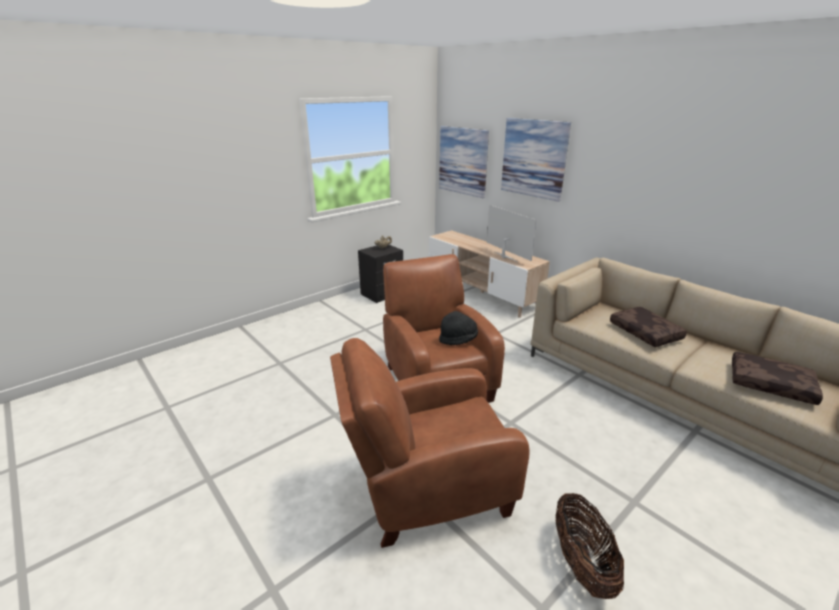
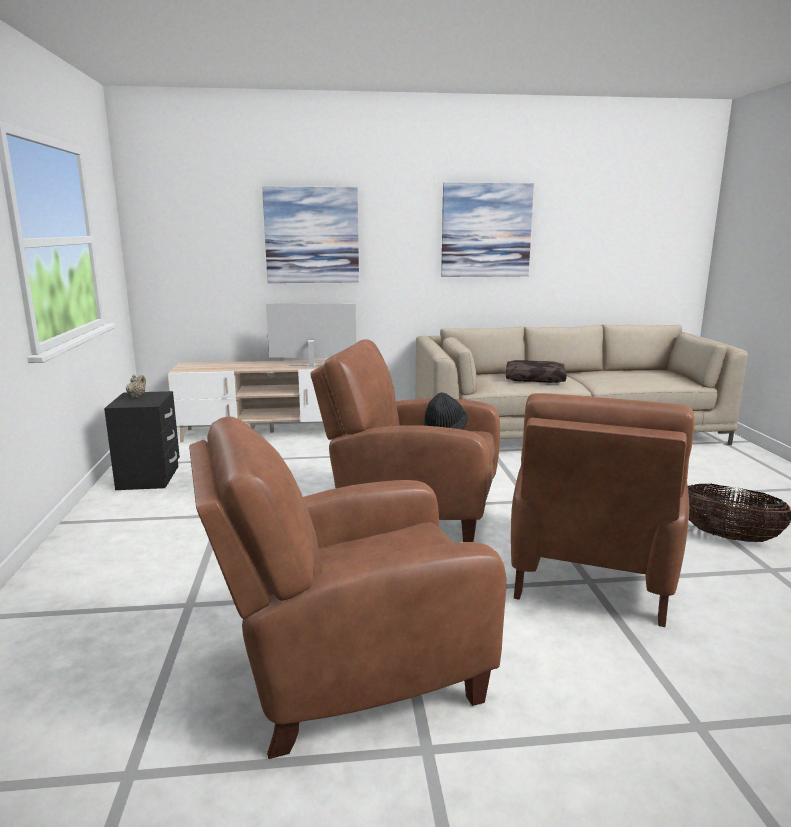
camera: 55 degrees left, 10 degrees down
(254, 429) = (347, 671): none -> brown armchair
(463, 161) = (186, 254): picture -> picture (486, 230)
(770, 384) = (643, 378): brown pillow -> none

